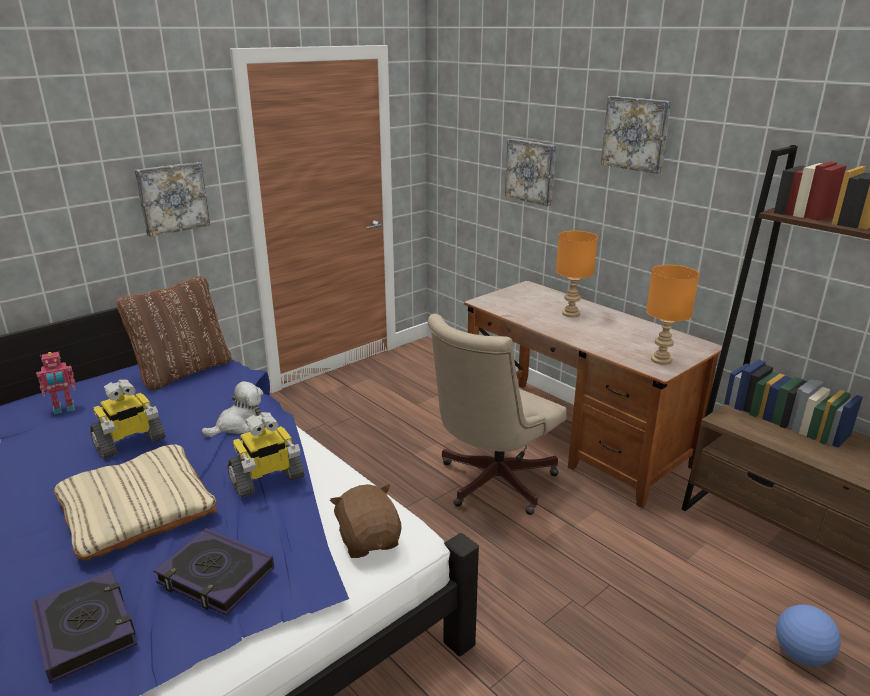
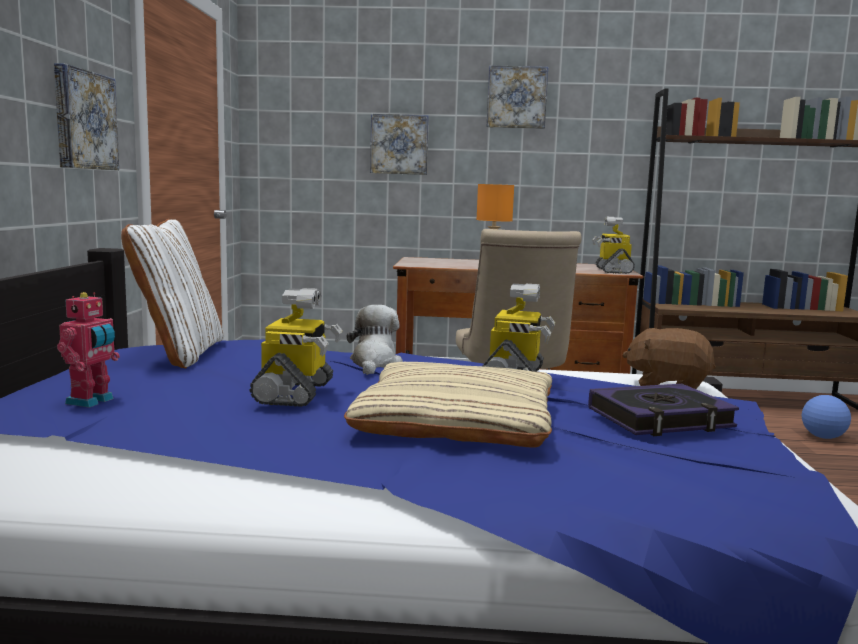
camera: 45 degrees left, 15 degrees down
(86, 629) = (679, 474): book -> none
(184, 371) = (179, 353): brown pillow -> white pillow
(661, 360) = (612, 270): orange table lamp -> toy robot

